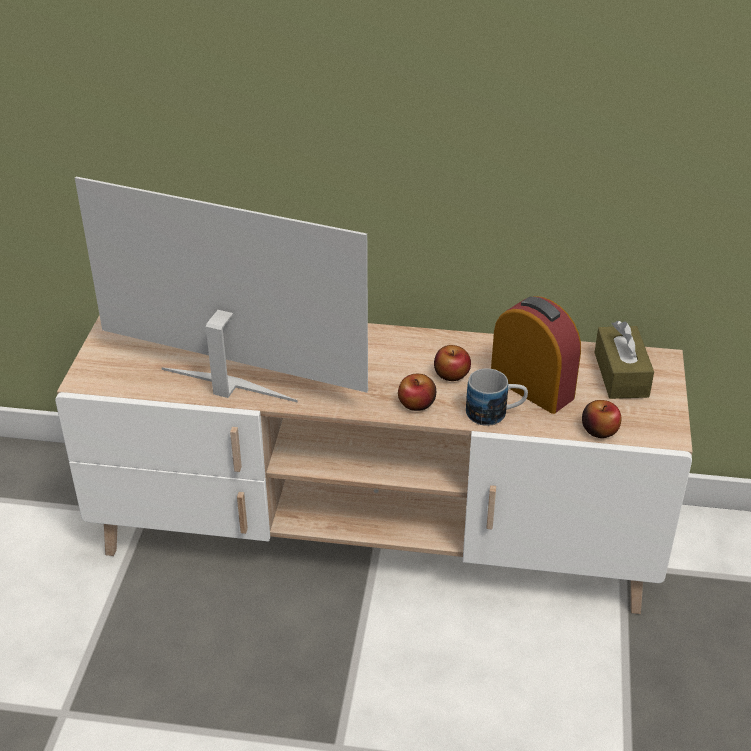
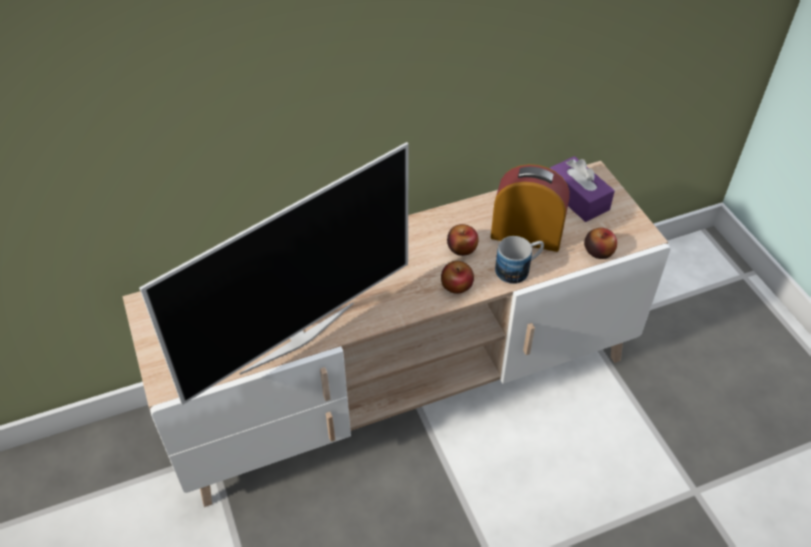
camera: 30 degrees left, 10 degrees up
(227, 387) = (297, 336): television -> television turned 150 degrees clockwise
(621, 374) = (577, 198): brown tissue box -> purple tissue box

